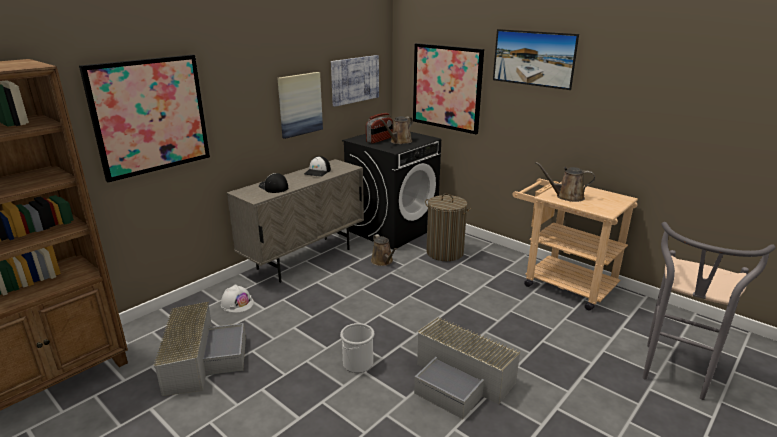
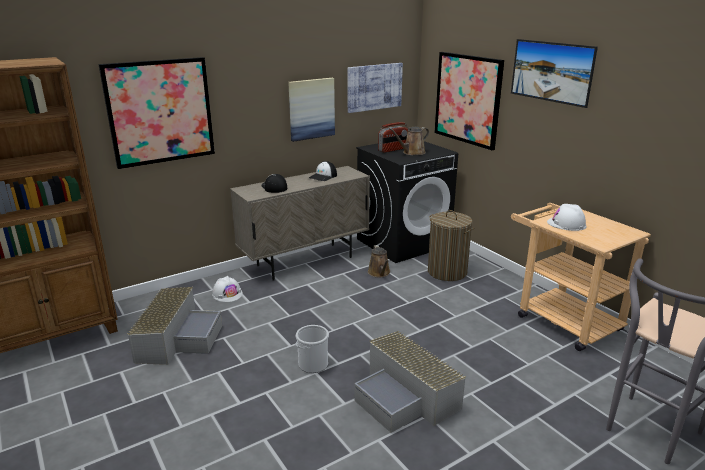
camera: 15 degrees right, 0 degrees up
(567, 197) = (566, 224): brown watering can -> white hard hat

